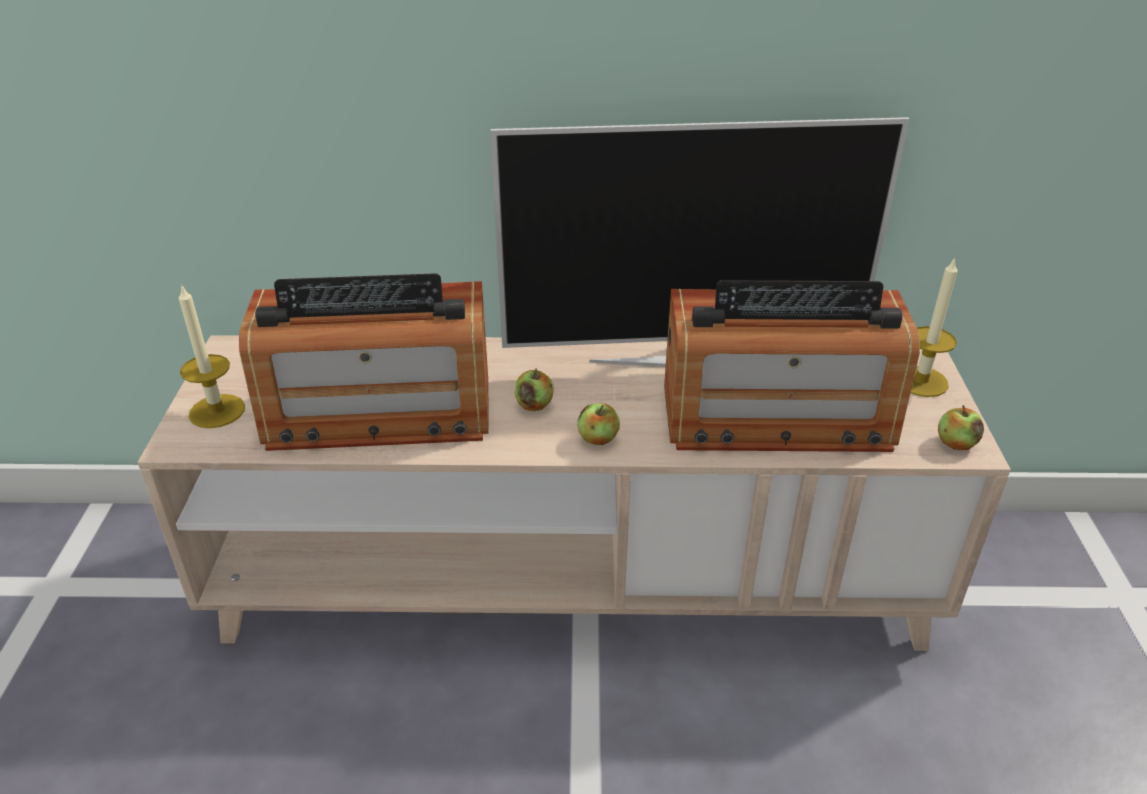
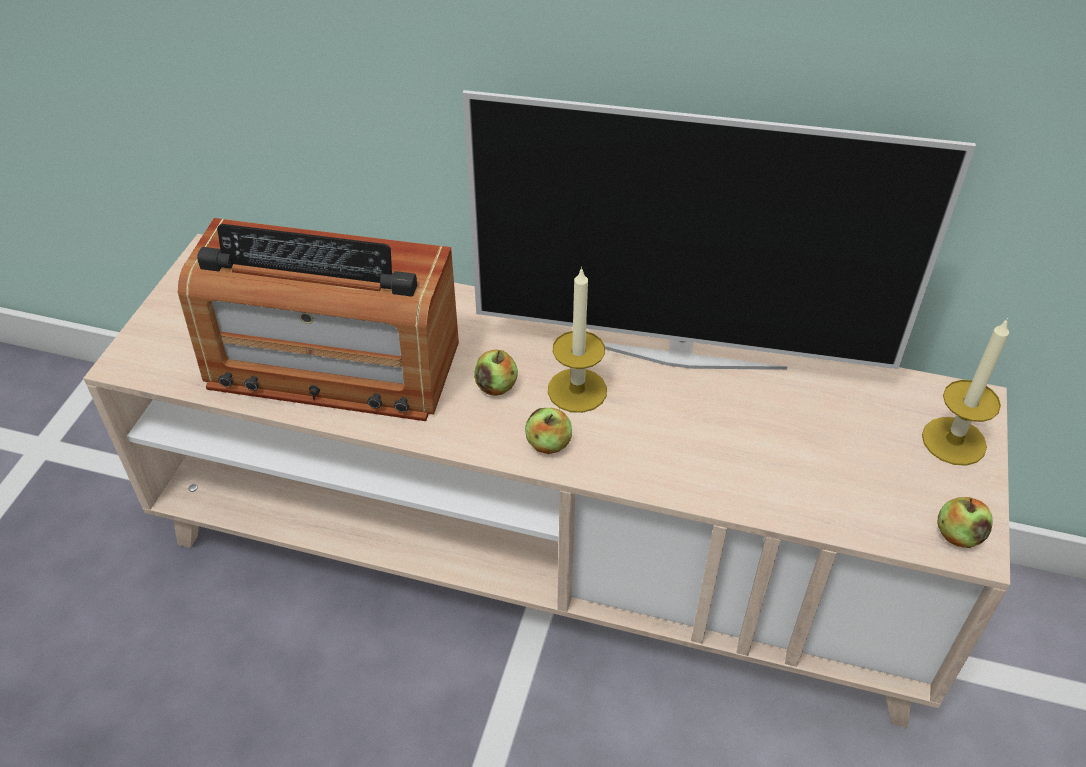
camera: 15 degrees right, 10 degrees up
(217, 411) = (175, 331): candle -> candle (577, 390)
(776, 417) = (758, 456): radio -> none

